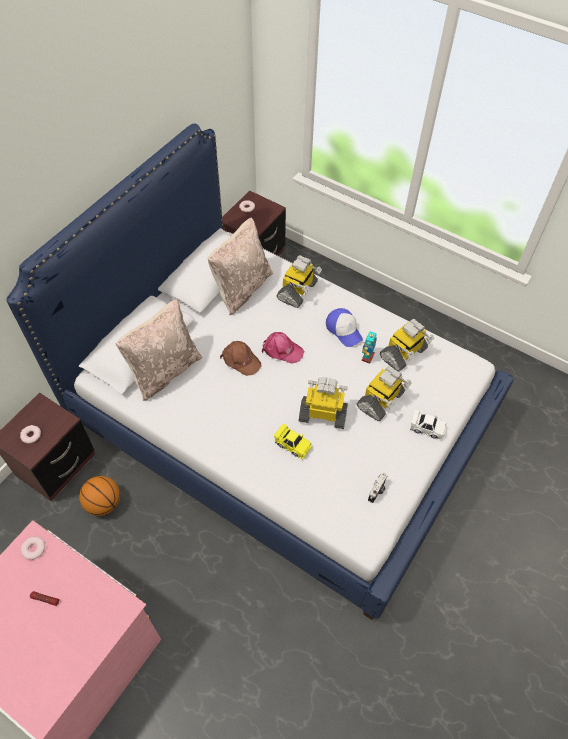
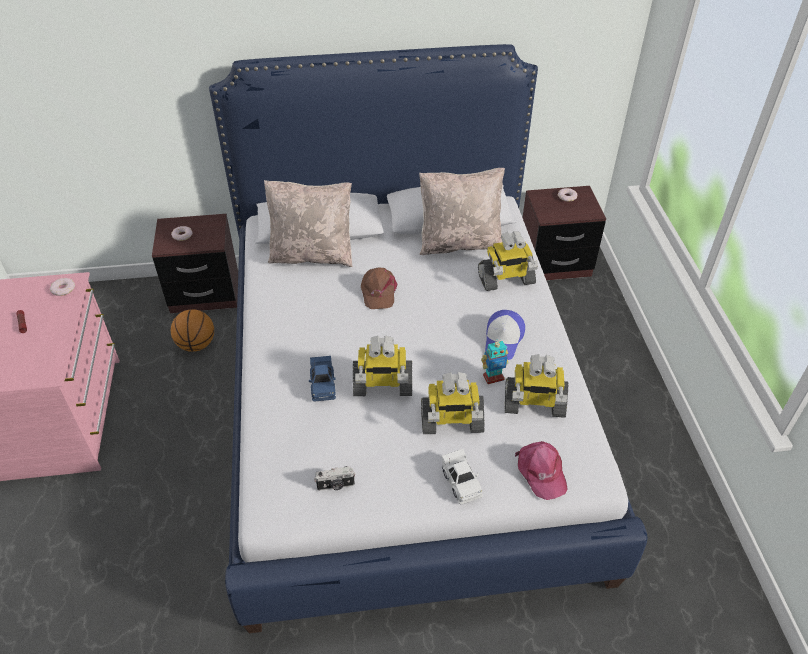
camera: 50 degrees right, 10 degrees down
(282, 350) = (423, 311): pink cap -> pink cap (541, 472)
(292, 445) = (323, 385): yellow toy car -> blue toy car
(323, 414) = (382, 385): toy robot -> toy robot turned 120 degrees clockwise

